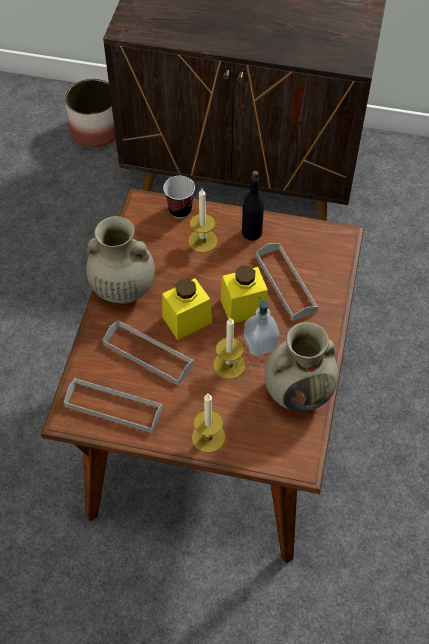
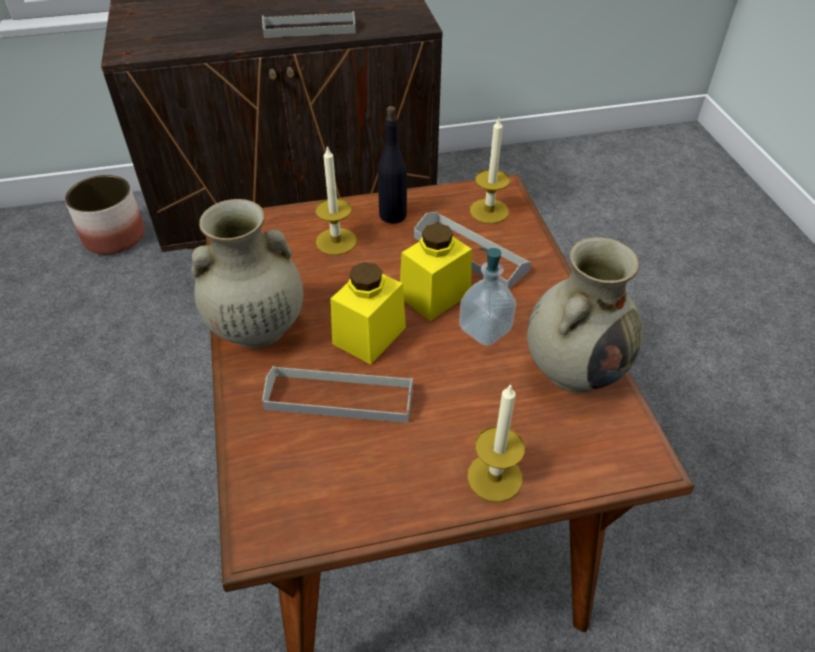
camera: 25 degrees left, 10 degrees down
(113, 407) = (326, 492): grey tray -> grey tray (309, 29)
(180, 210) = (287, 218): cup -> none
(229, 365) = (461, 370): candle -> candle (489, 211)

